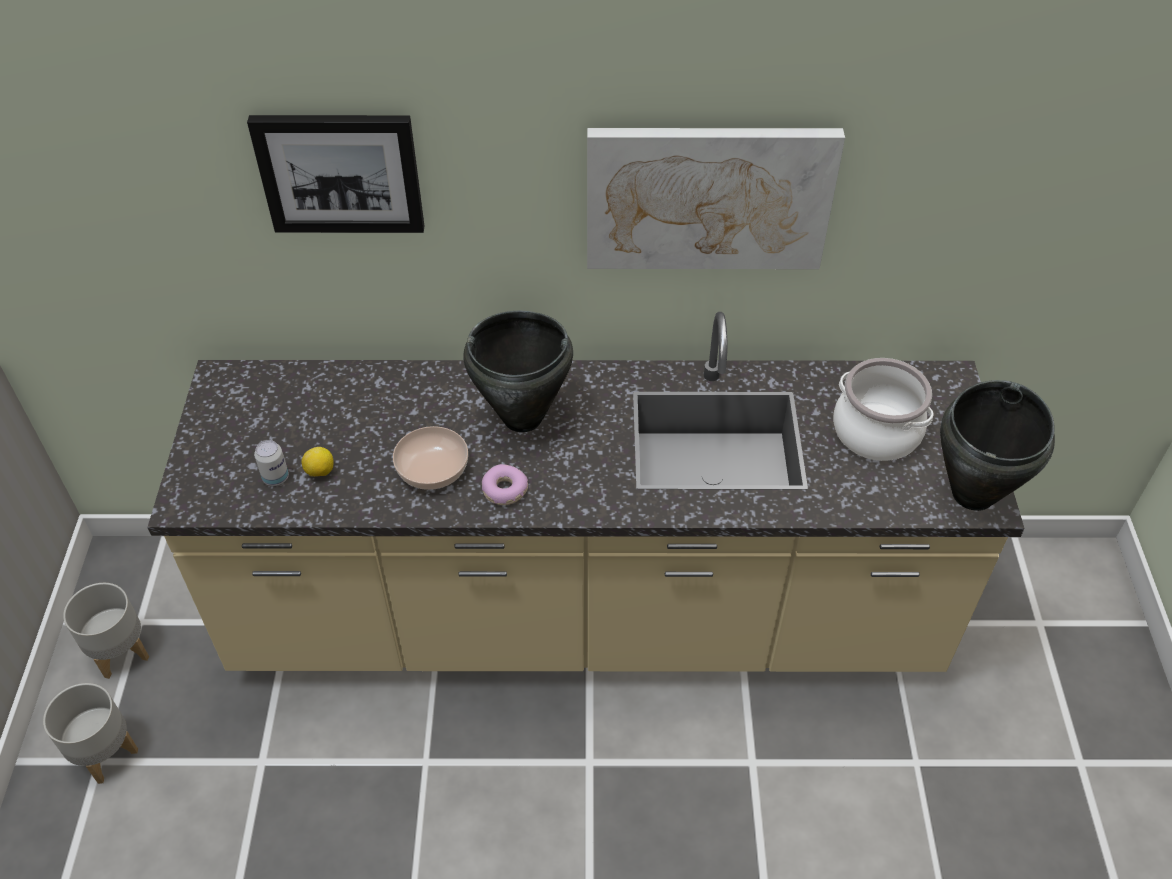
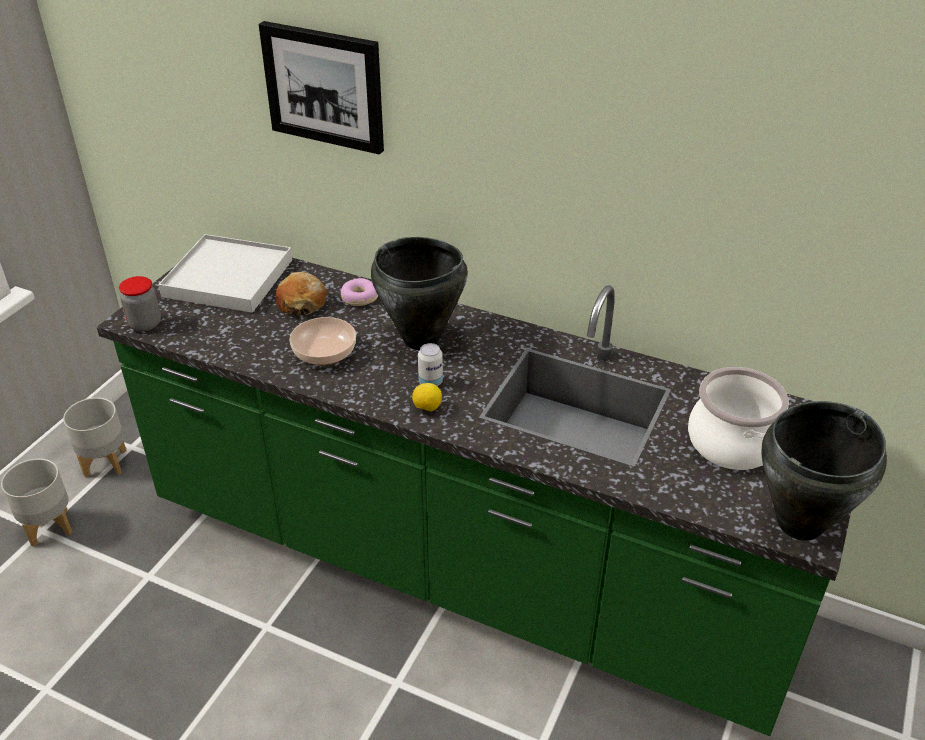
camera: 25 degrees right, 10 degrees down
(204, 503) = (145, 324): none -> jar
(258, 410) = (229, 278): none -> white tray
(276, 478) = (206, 323): can -> can (430, 382)
(320, 472) = (240, 329): lemon -> lemon (427, 408)
(364, 415) = (302, 302): none -> bread
(504, 490) = (369, 384): donut -> donut (359, 298)
(586, 619) = (461, 568): beige counter -> green counter
(708, 197) = (618, 172): picture -> none

